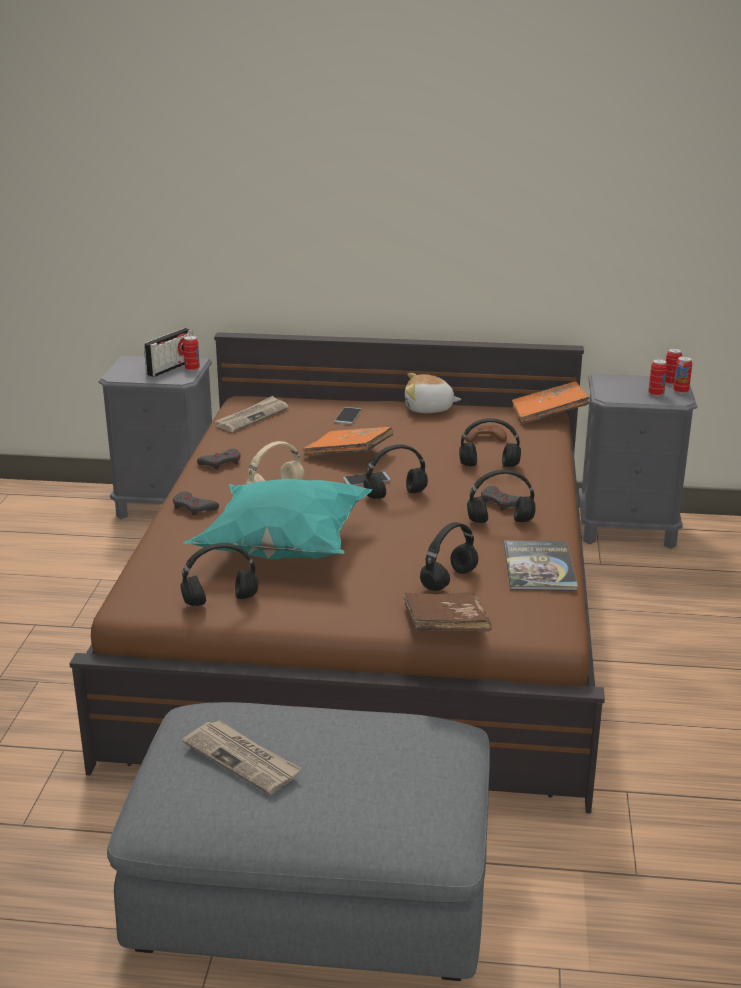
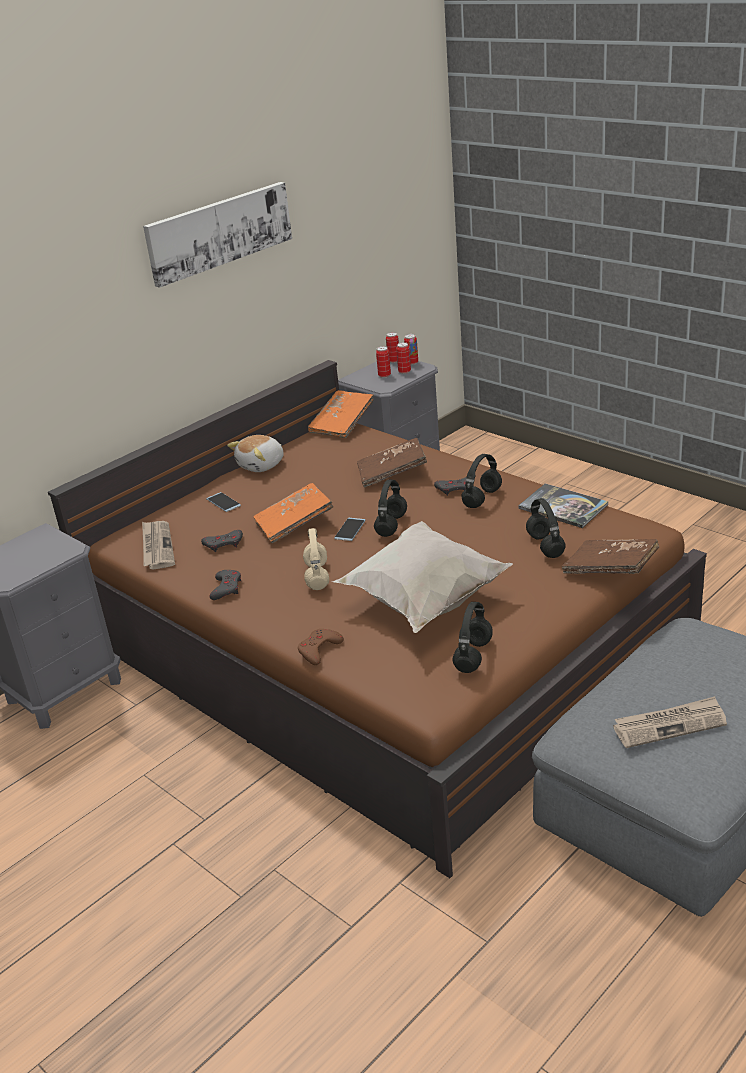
camera: 50 degrees left, 5 degrees up
(170, 368) = (34, 547): radio -> none
(192, 369) = (57, 537): can -> can (384, 375)
(194, 508) = (295, 625): grey game controller -> grey game controller (224, 544)
(282, 550) = (423, 602): turquoise pillow -> white pillow
(471, 161) = (219, 232): none -> picture
(484, 437) = (344, 460): brown game controller -> brown game controller (319, 650)
(490, 465) = (392, 473): black headphones -> brown book

